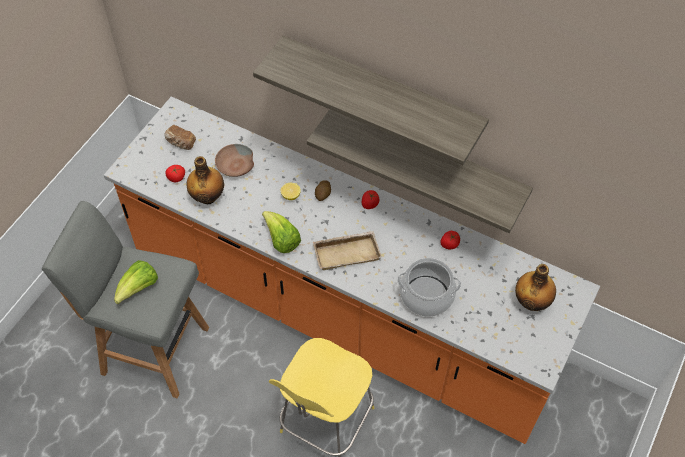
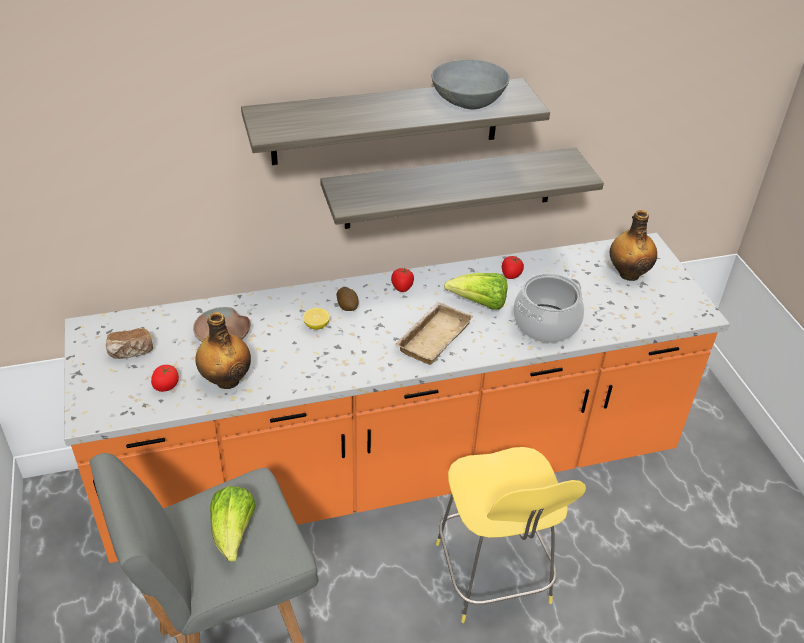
camera: 45 degrees left, 15 degrees down
(281, 240) = (356, 367): lettuce -> lettuce (479, 304)
(422, 117) = (469, 101): none -> grey bowl

